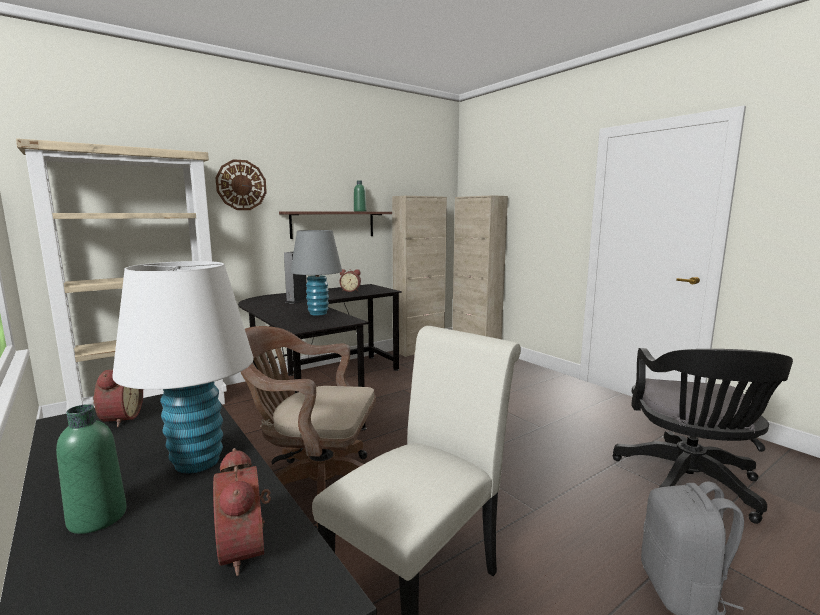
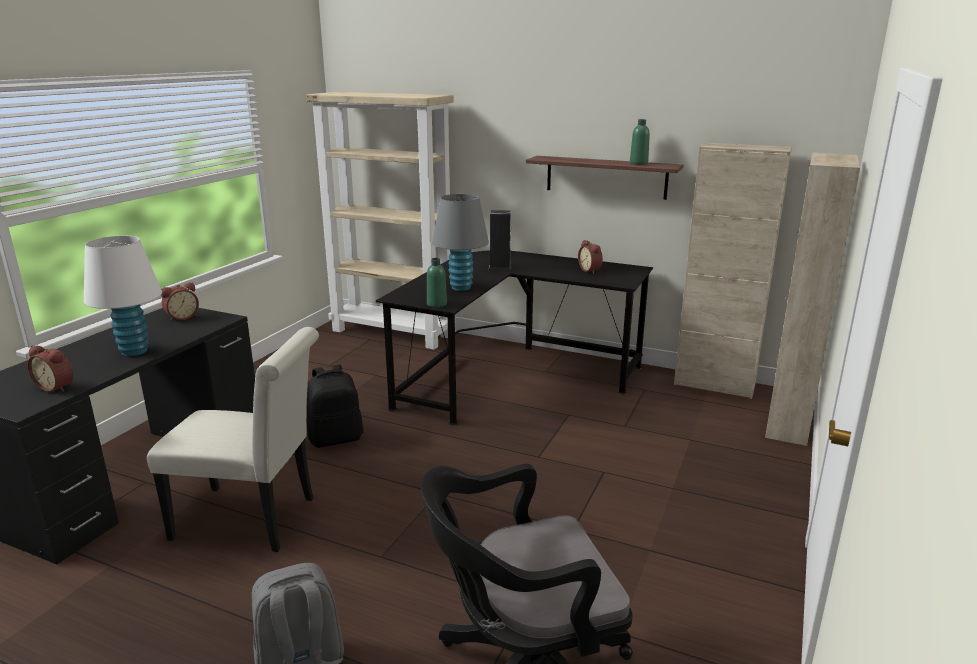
camera: 60 degrees right, 10 degrees up
(97, 517) = (79, 352): green bottle -> green bottle (436, 304)
(241, 185) = (498, 123): wall clock -> none
(248, 548) = (57, 387): alarm clock -> alarm clock turned 105 degrees counterclockwise
(315, 489) = (336, 438): brown office chair -> black backpack

